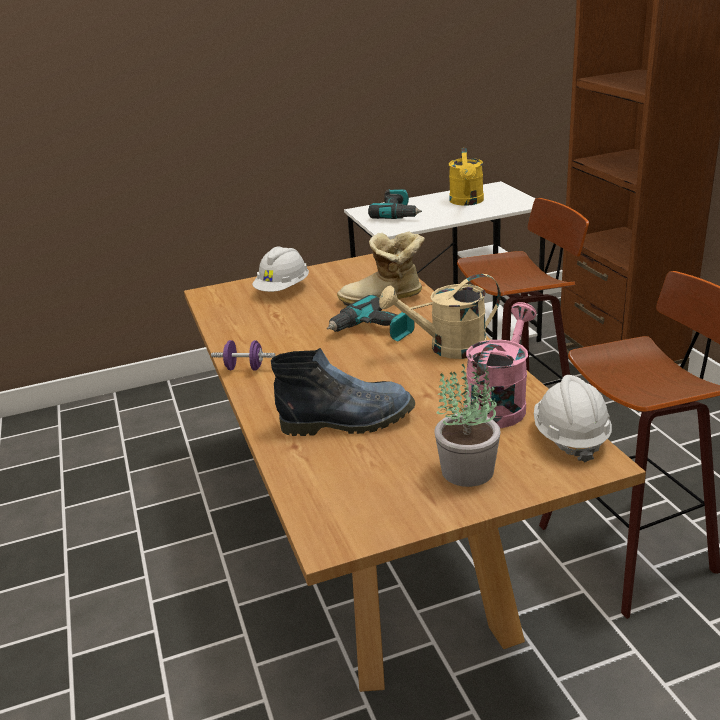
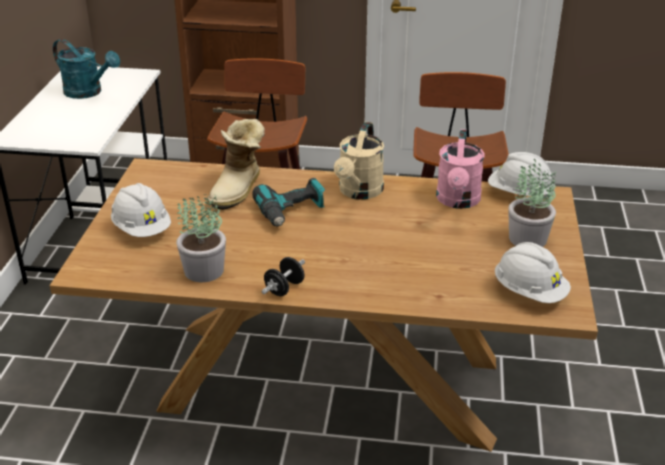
camera: 65 degrees left, 5 degrees up
(244, 330) = (204, 271): none -> potted plant
(245, 368) = (284, 288): purple dumbbell -> black dumbbell
(349, 501) = (529, 292): none -> white hard hat
(350, 420) = (425, 262): boot -> none
(397, 214) = (55, 127): power drill -> none
(467, 202) = (88, 92): yellow watering can -> turquoise watering can
(499, 404) = (458, 201): pink watering can -> pink watering can turned 135 degrees counterclockwise

